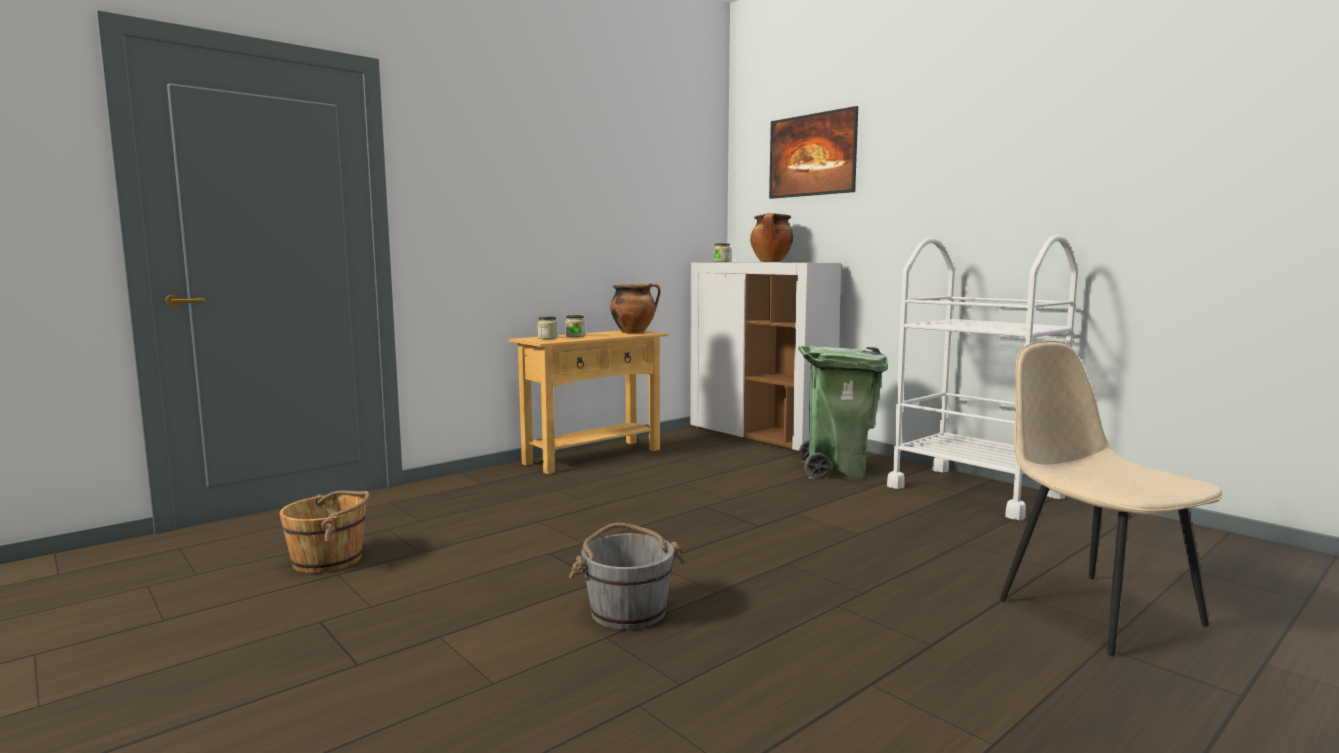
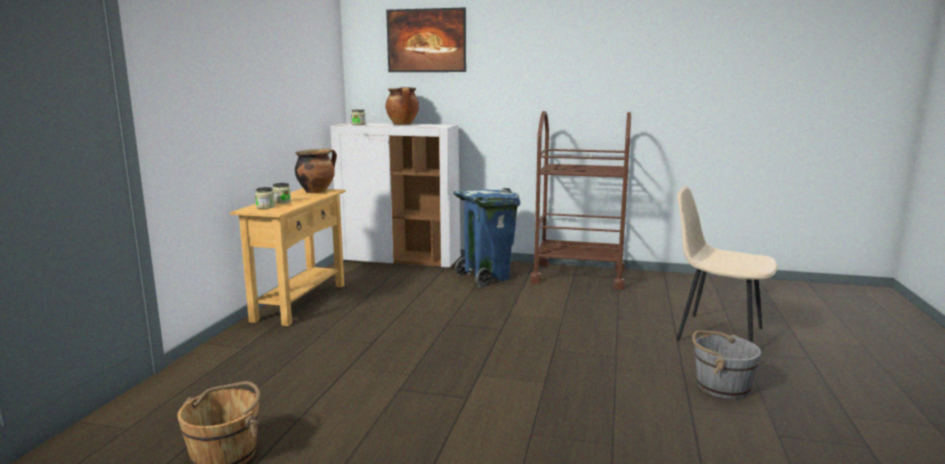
camera: 35 degrees left, 5 degrees up
(628, 611) = (516, 411): grey bucket -> grey bucket (721, 386)
(835, 470) = (486, 277): green trash can -> blue trash can
(974, 491) = (578, 276): white cart -> brown cart

